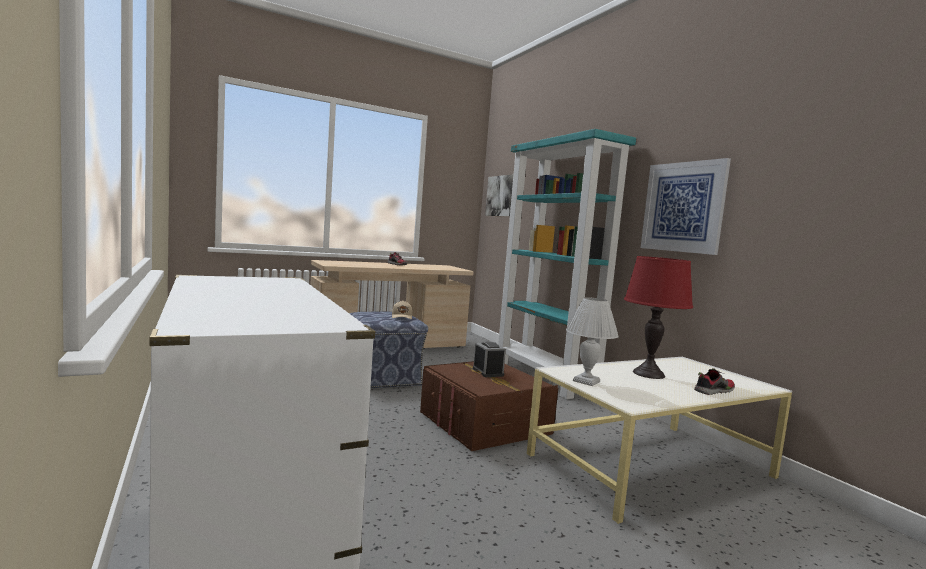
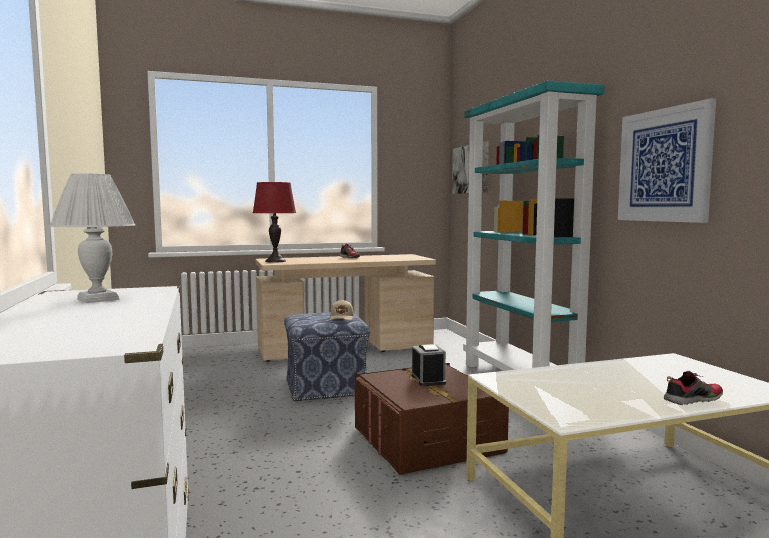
camera: 10 degrees right, 0 degrees up
(585, 381) = (523, 390): white table lamp -> white table lamp (97, 299)
(648, 374) = (613, 378): red table lamp -> red table lamp (275, 261)

